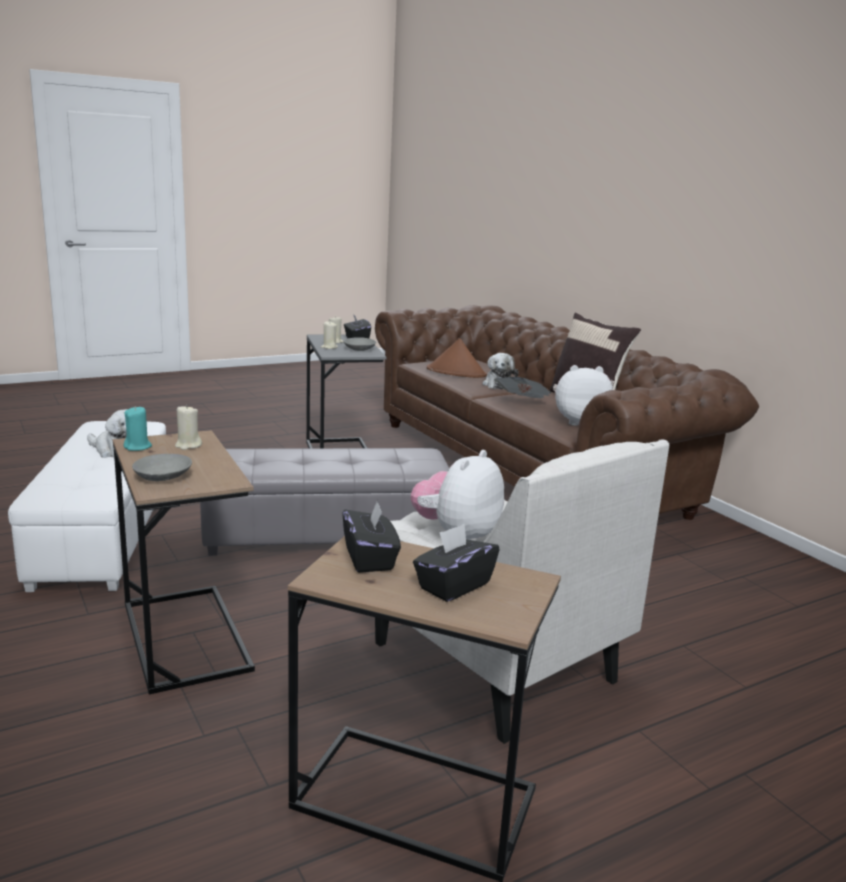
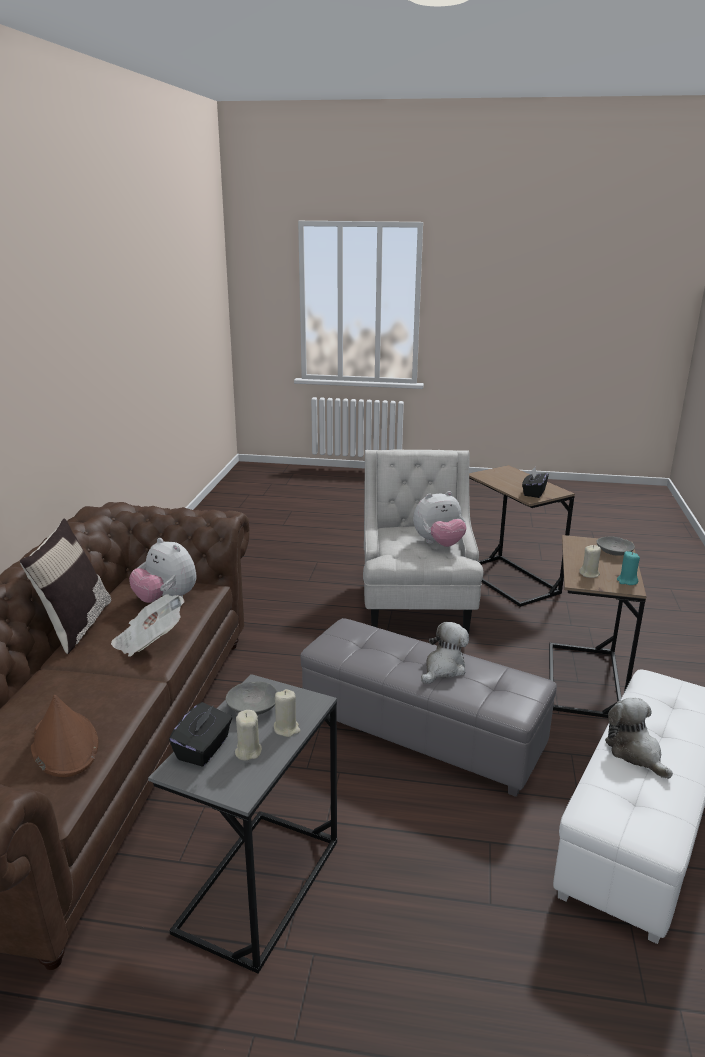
camera: 140 degrees left, 5 degrees up
(453, 585) = (511, 479): black tissue box -> none
(498, 384) = (86, 689): plush toy -> plush toy (443, 668)

